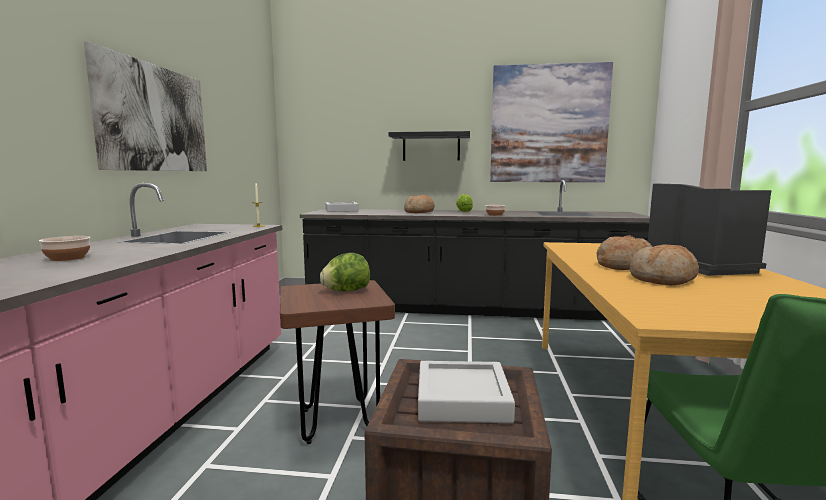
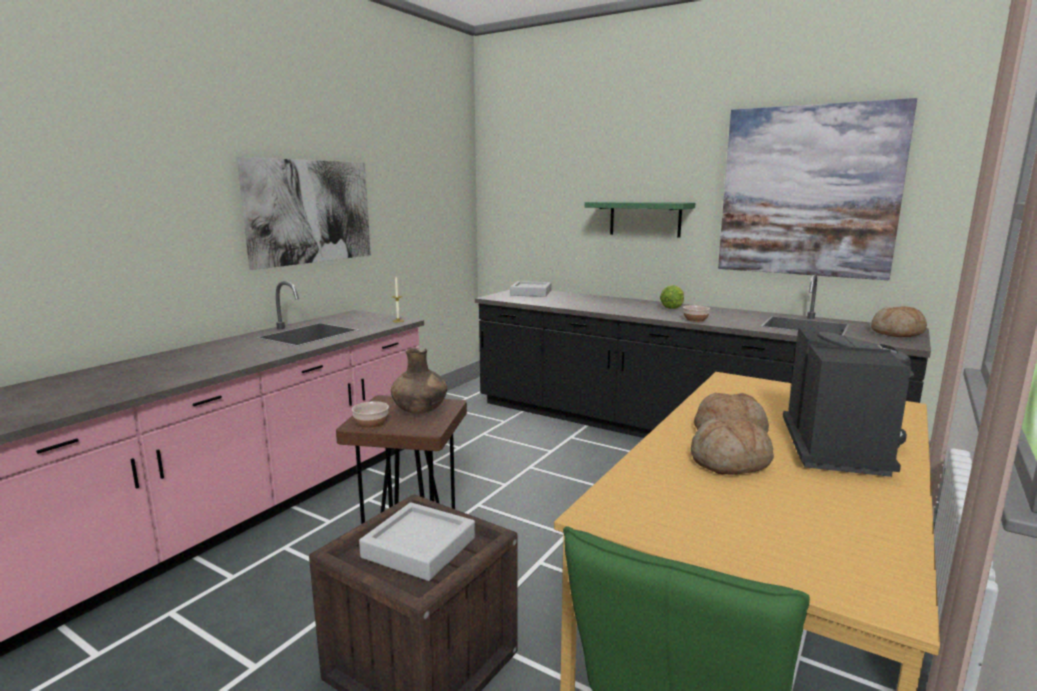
camera: 25 degrees right, 5 degrees up
(68, 258) = (198, 358): bowl -> bowl (371, 423)
(346, 291) = (420, 412): lettuce -> brown vase
(419, 212) = (612, 304): bread -> bread (897, 333)
(431, 147) = (645, 219): black shelf -> green shelf

